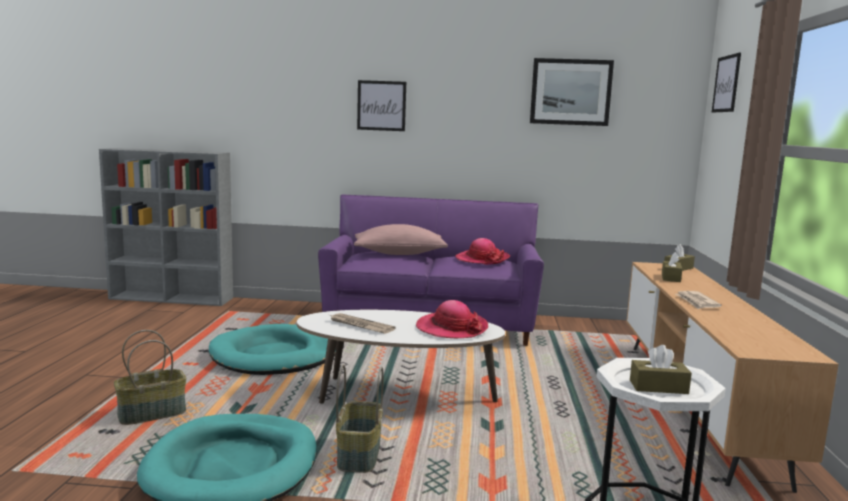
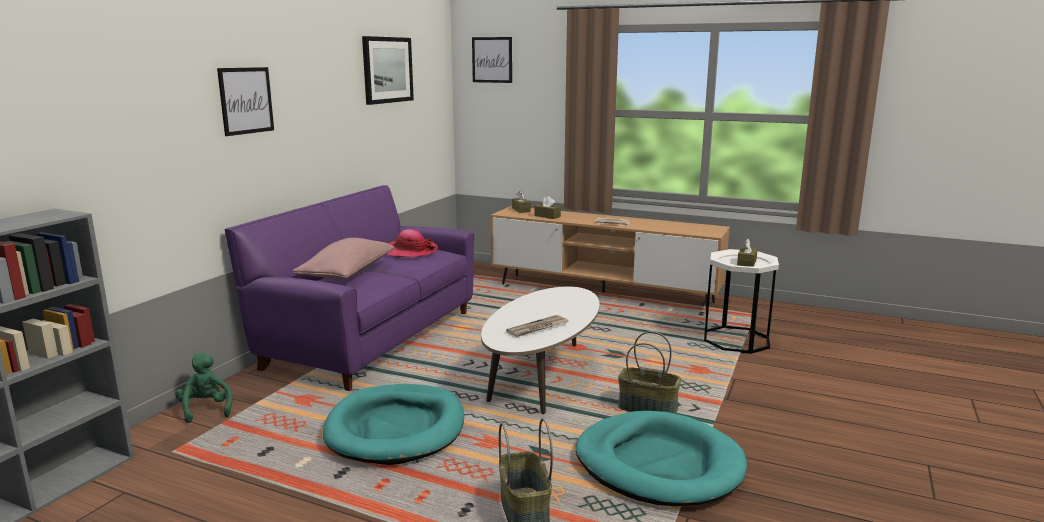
camera: 70 degrees left, 5 degrees up
(284, 307) = (206, 409): none -> green plush toy
(451, 328) = (562, 300): hat -> none

